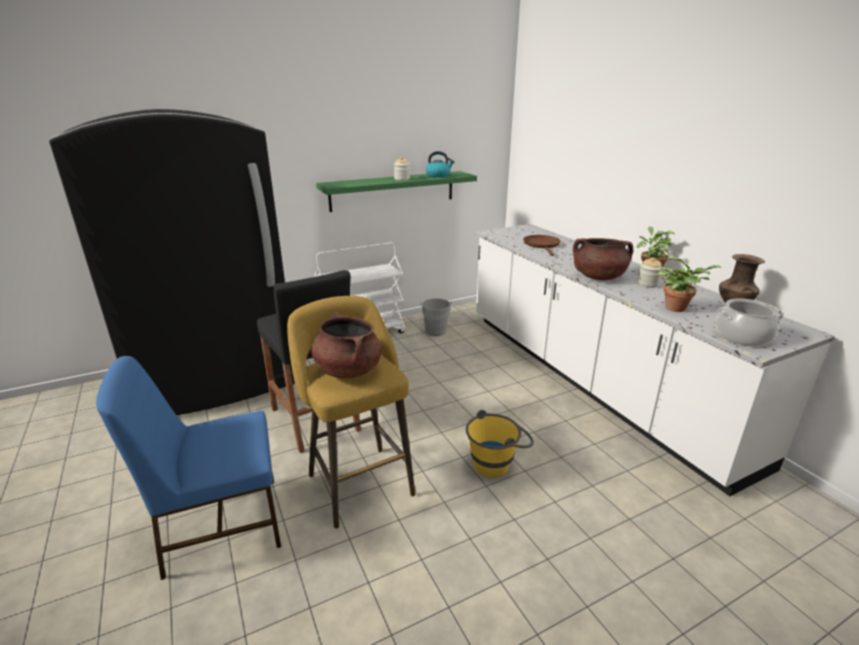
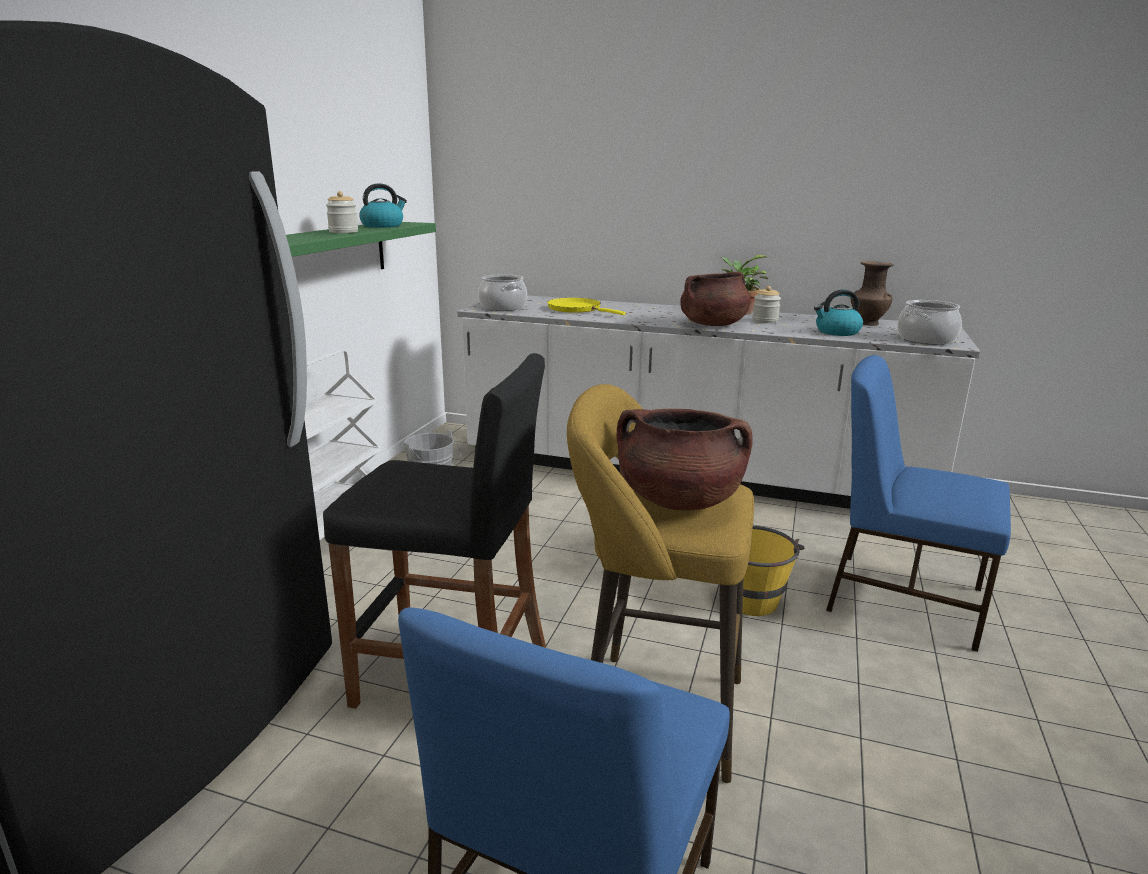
camera: 45 degrees left, 5 degrees down
(503, 234) = (502, 307): none -> cooking pot
(542, 245) = (577, 309): brown frying pan -> yellow frying pan
(589, 520) = (901, 597): none -> blue chair
(678, 308) = (837, 332): potted plant -> kettle

